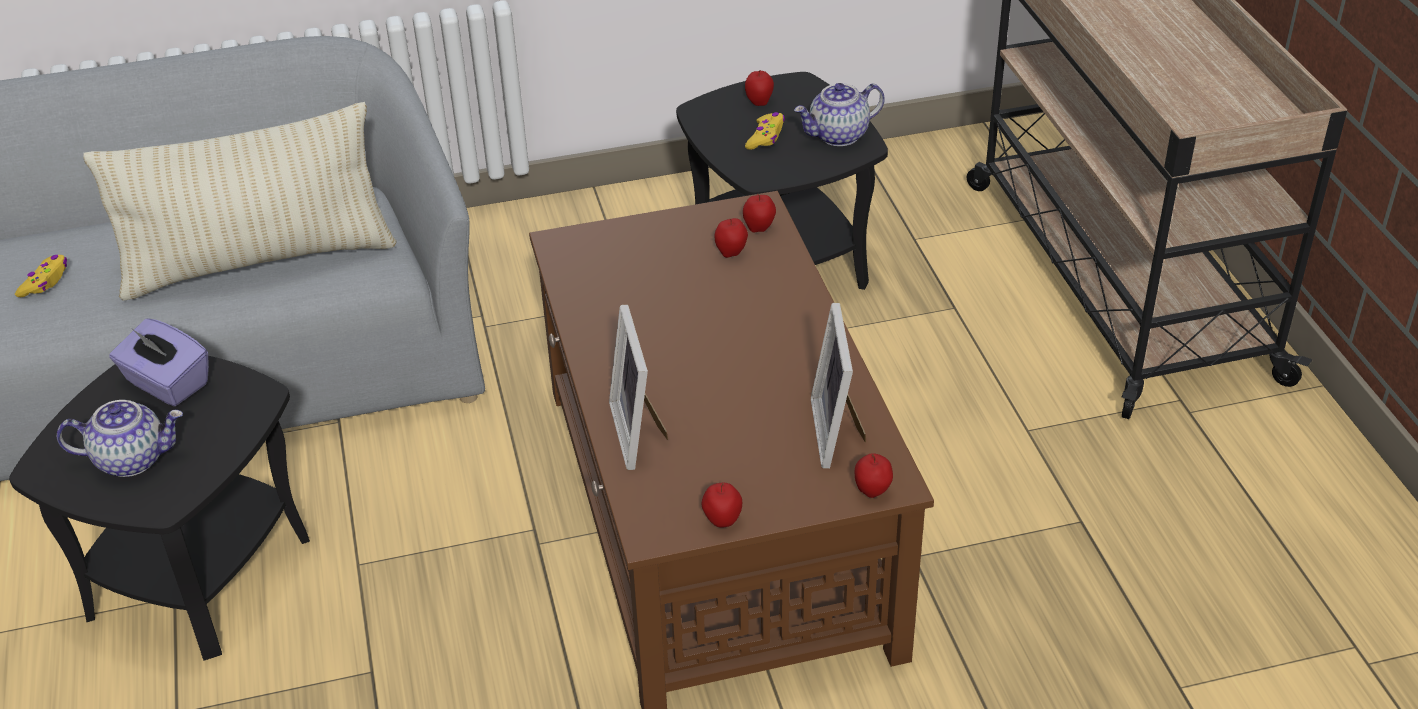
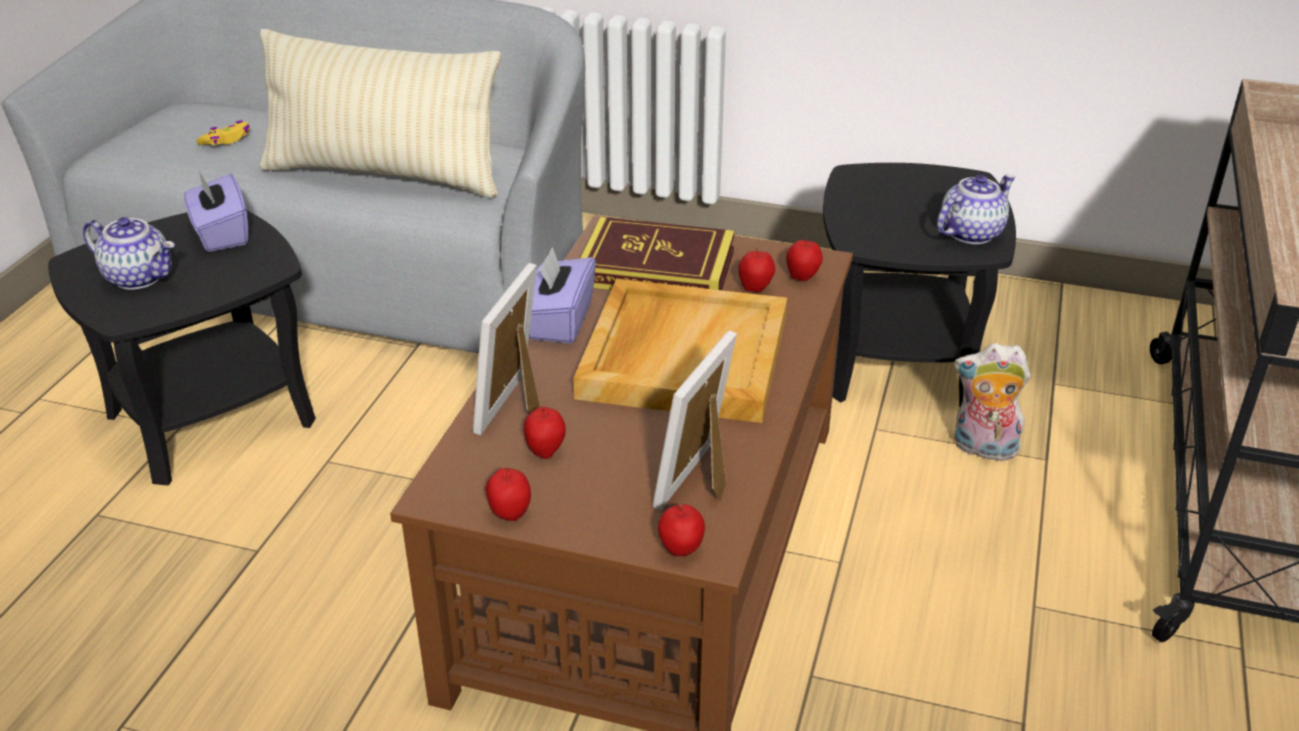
camera: 30 degrees right, 5 degrees down
(599, 346) = (558, 321): none -> purple tissue box
(634, 264) = (657, 268): none -> book
(728, 335) = (683, 355): none -> beige tray
(759, 102) = (917, 183): apple -> apple (545, 451)
(765, 137) = (896, 212): yellow game controller -> none
(838, 136) = (970, 233): teapot -> teapot turned 135 degrees clockwise
(902, 318) = (982, 449): none -> plush toy

